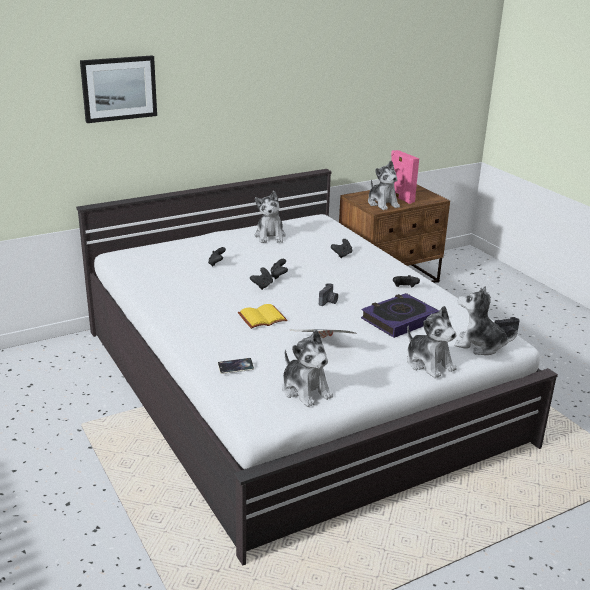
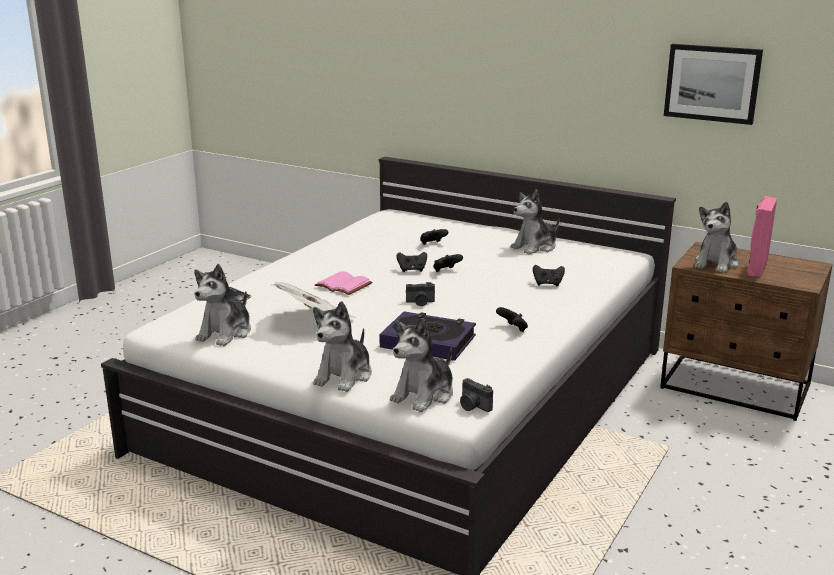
camera: 60 degrees right, 5 degrees down
(119, 88) = (435, 45): picture -> picture (712, 83)
(262, 319) = (342, 286): yellow book -> pink book
(479, 345) = (424, 395): plush toy -> plush toy turned 135 degrees counterclockwise

